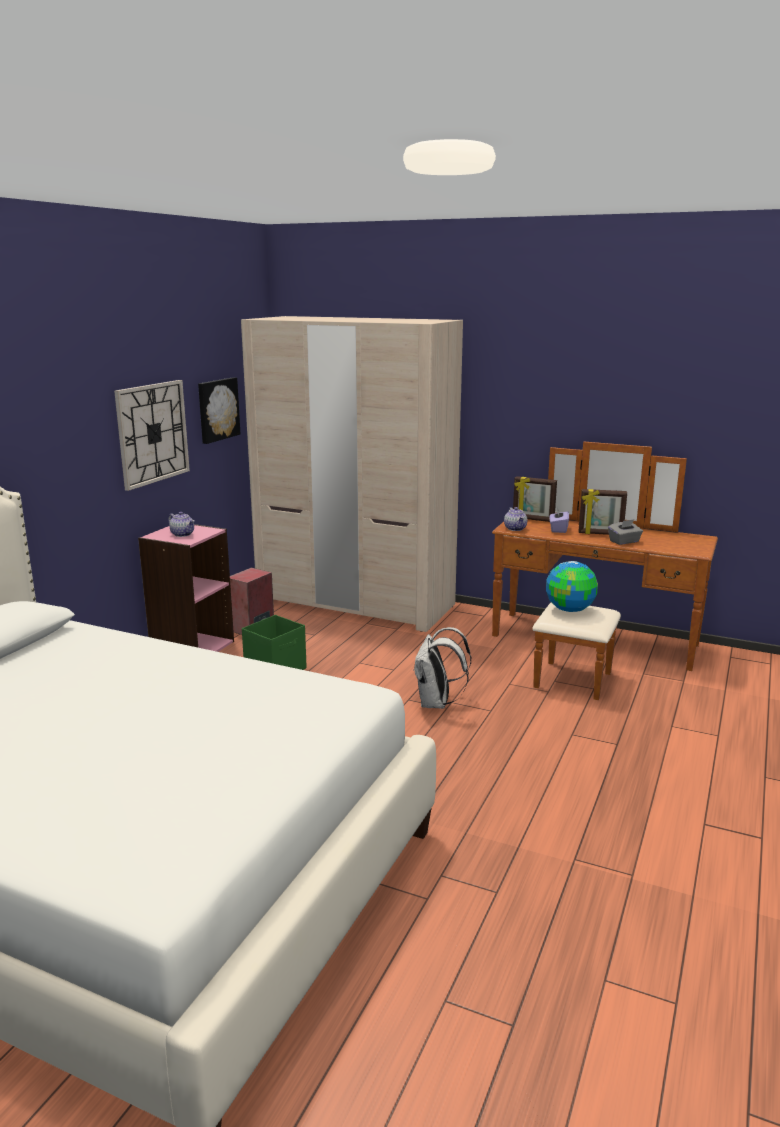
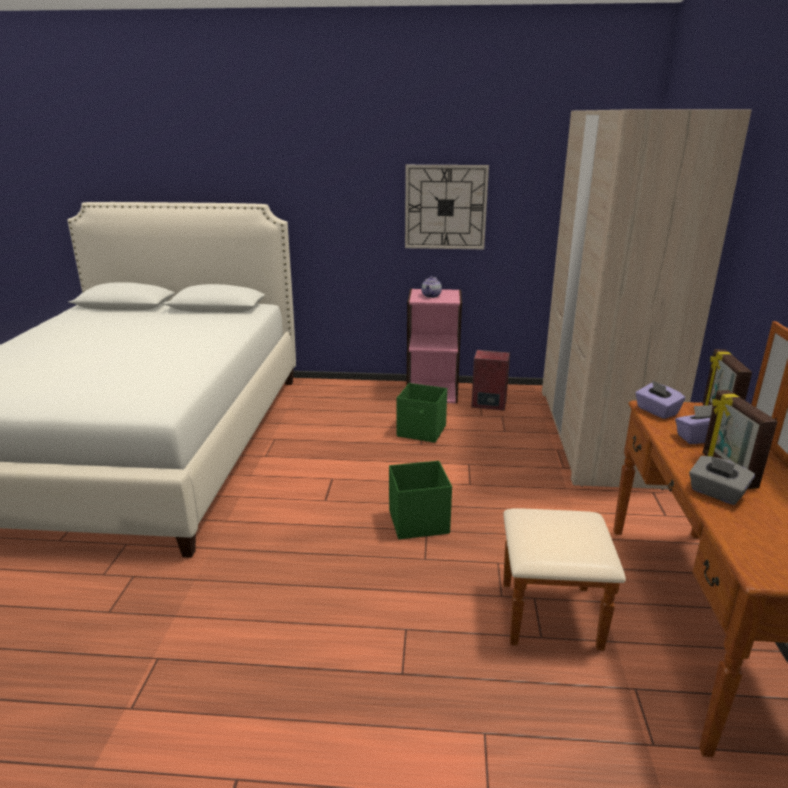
camera: 70 degrees right, 5 degrees up
(217, 409) = (540, 201): picture -> none
(437, 703) = (417, 522): white backpack -> green storage box
(515, 529) = (656, 411): teapot -> purple tissue box
(570, 610) = (564, 524): globe -> none

